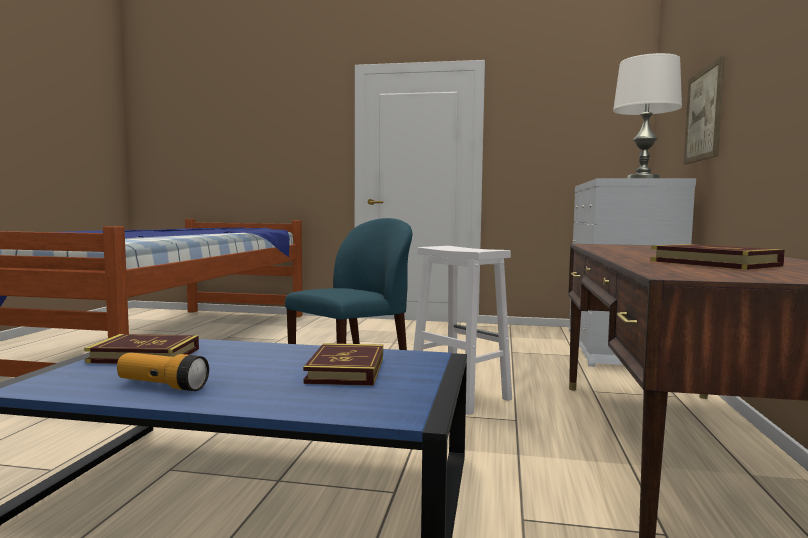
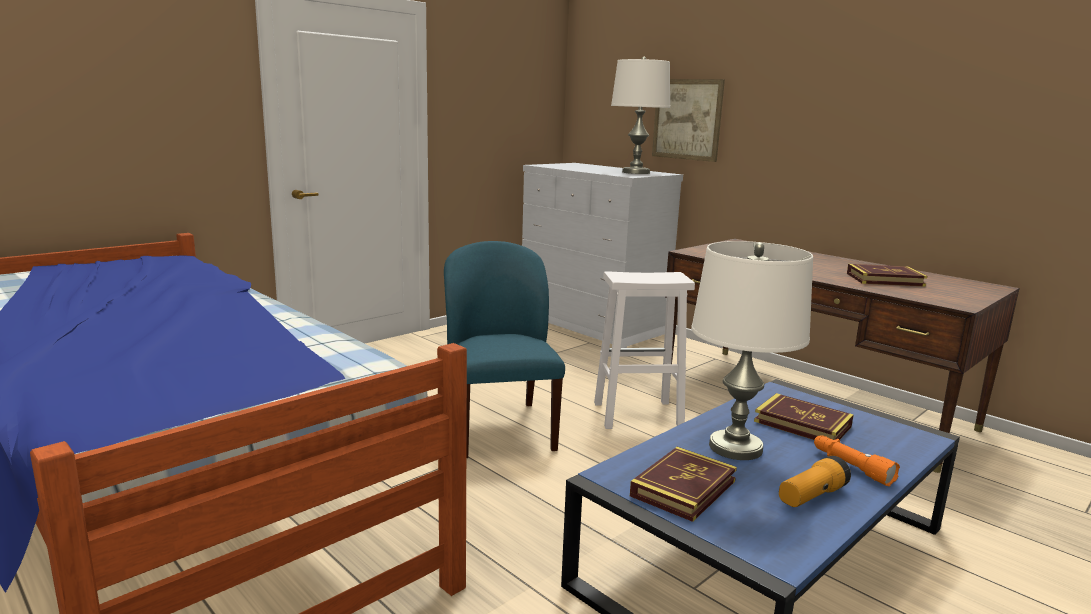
camera: 55 degrees left, 10 degrees up
(248, 358) = (735, 447): none -> white table lamp
(252, 393) = (851, 467): none -> orange flashlight

